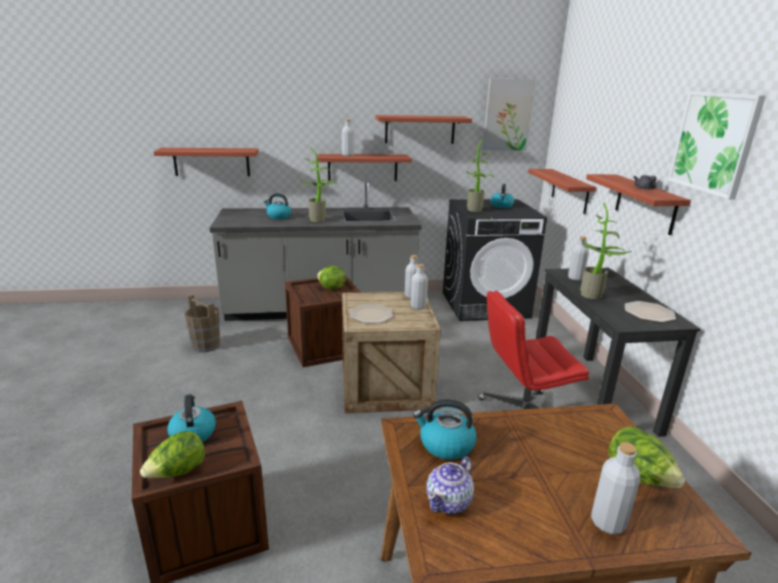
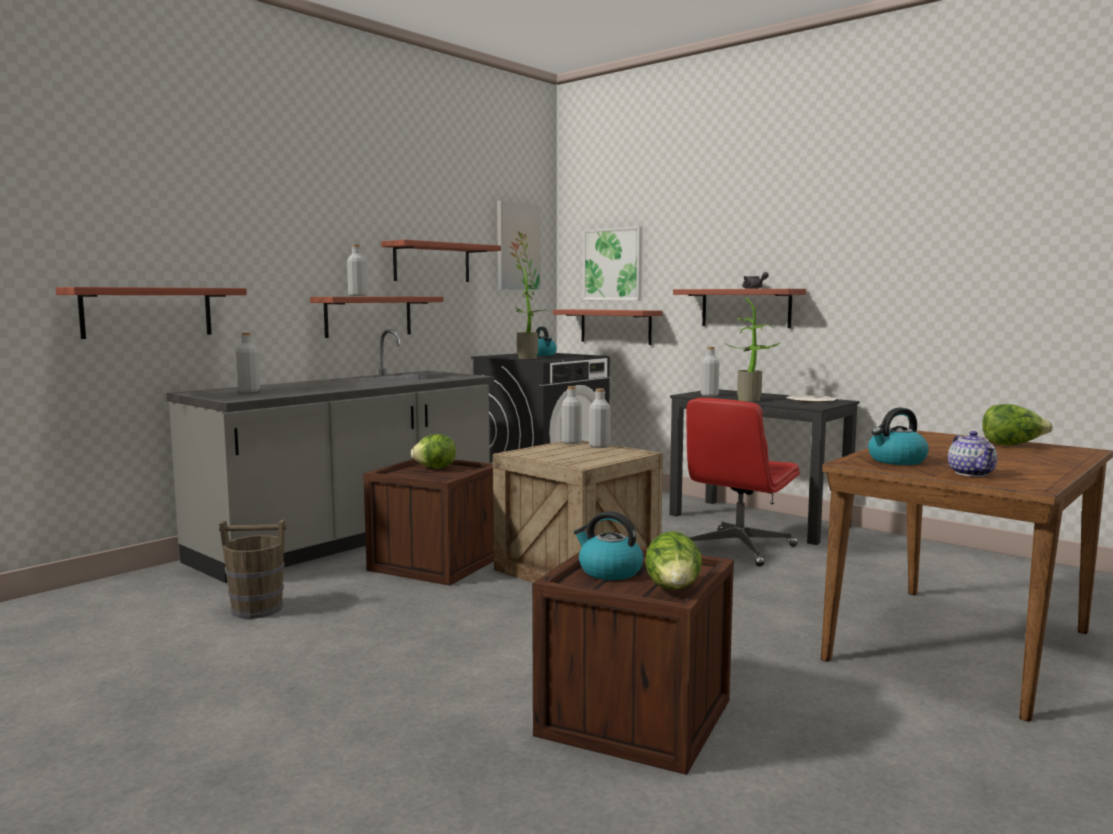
camera: 40 degrees left, 15 degrees down
(278, 216) = (291, 388): kettle -> none
(319, 219) = (359, 384): potted plant -> none
(370, 314) = (572, 458): plate -> none
(608, 522) = (1048, 458): grey bottle -> grey bottle (249, 391)
(714, 142) = (818, 232): picture -> picture (613, 264)

